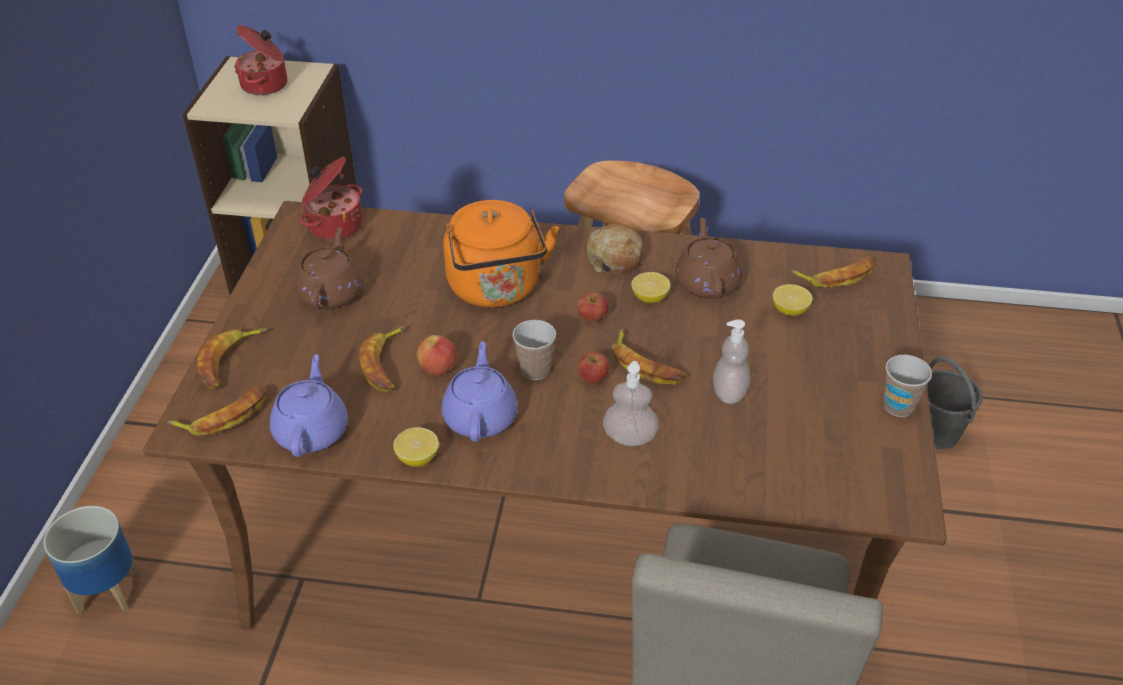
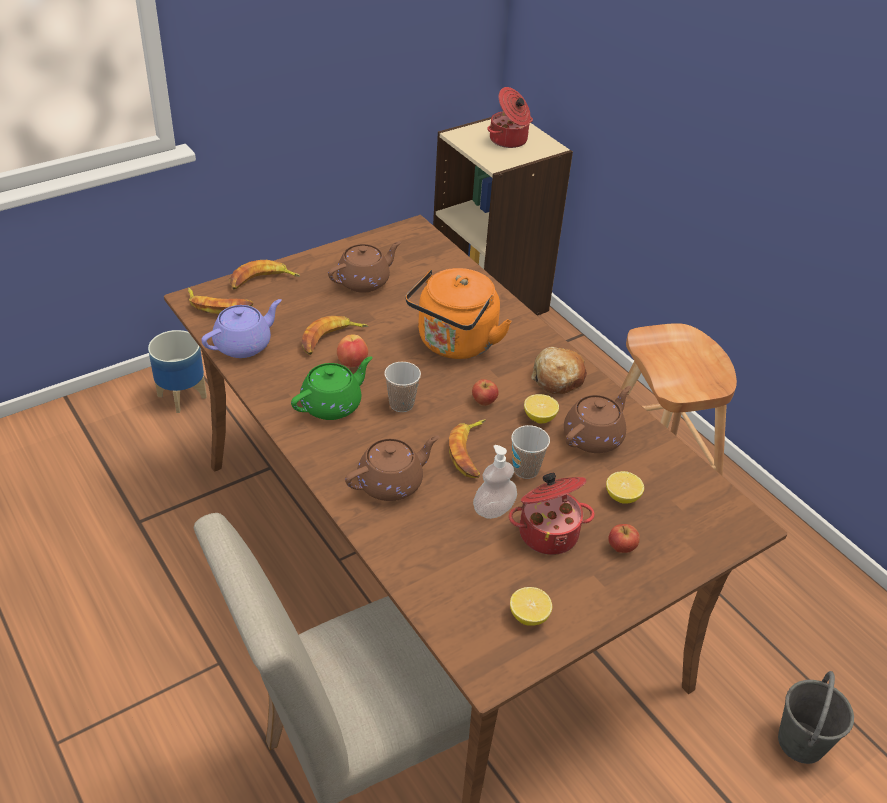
camera: 45 degrees right, 0 degrees up
(334, 225) = (424, 245): cooking pot -> cooking pot (548, 532)
(417, 458) = (268, 399): lemon -> lemon (529, 616)
(480, 416) = (332, 404): purple teapot -> green teapot
(593, 379) = (426, 435): apple -> apple (621, 548)
(630, 437) = (391, 483): soap dispenser -> brown teapot
(836, 276) = (698, 503): banana -> none
(898, 406) = (593, 613): cup -> cup (526, 469)

